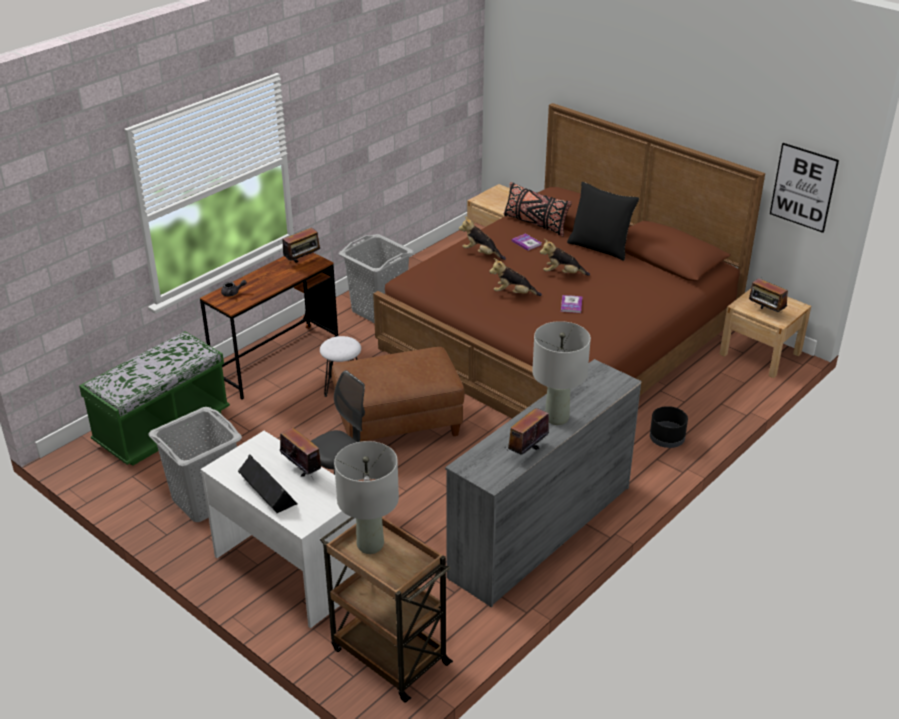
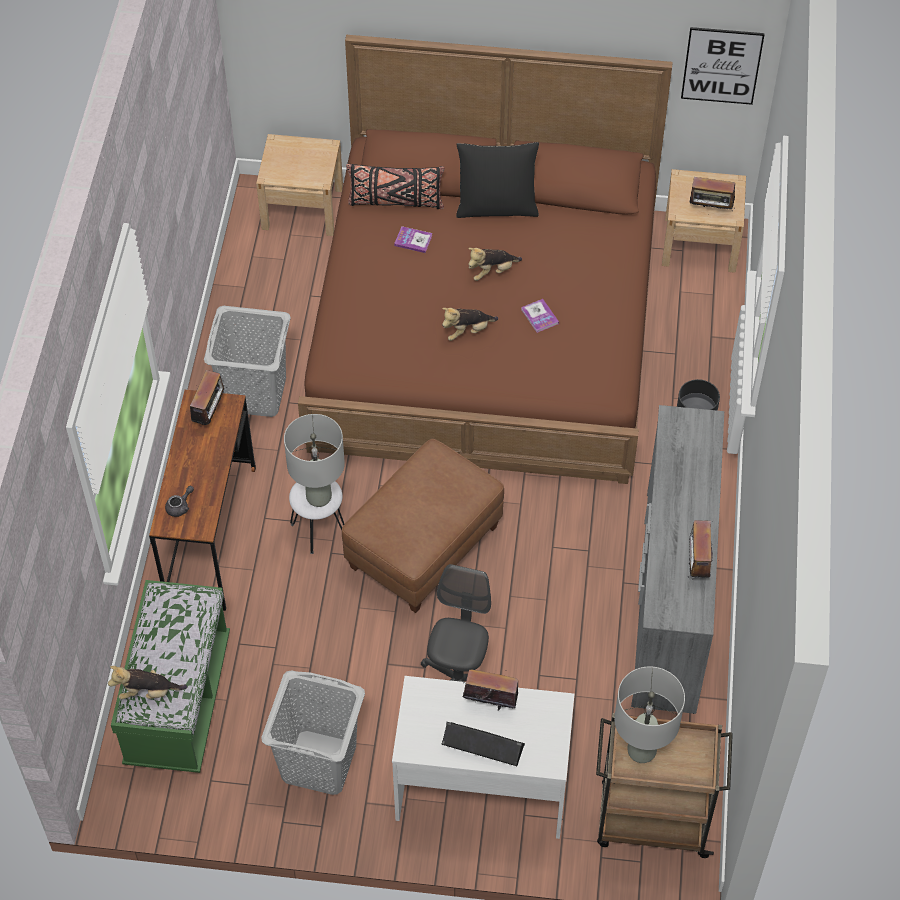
camera: 35 degrees left, 20 degrees up
(481, 254) = (379, 284): plush toy -> plush toy (147, 692)
(557, 418) = (689, 505): grey table lamp -> grey table lamp (319, 497)

